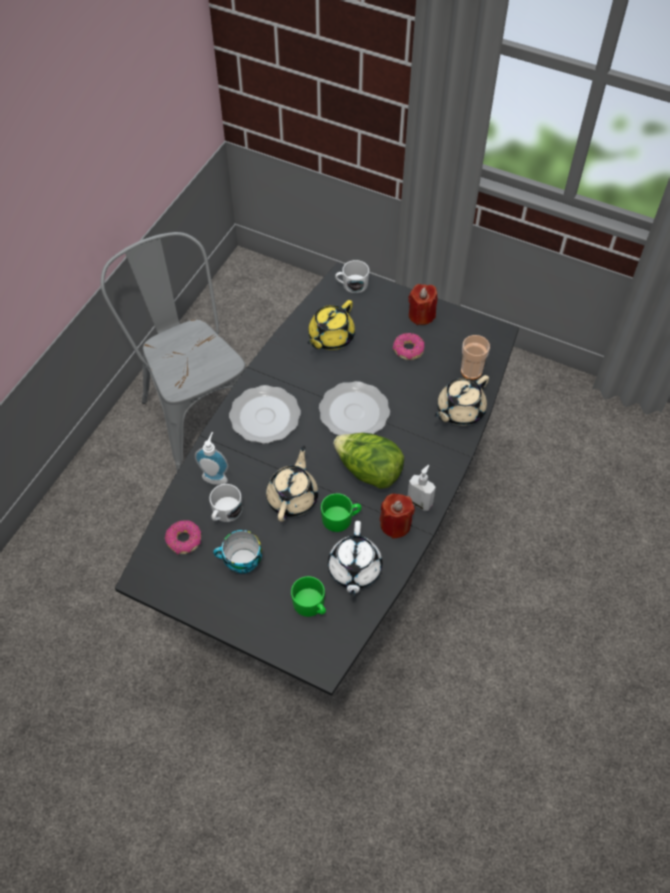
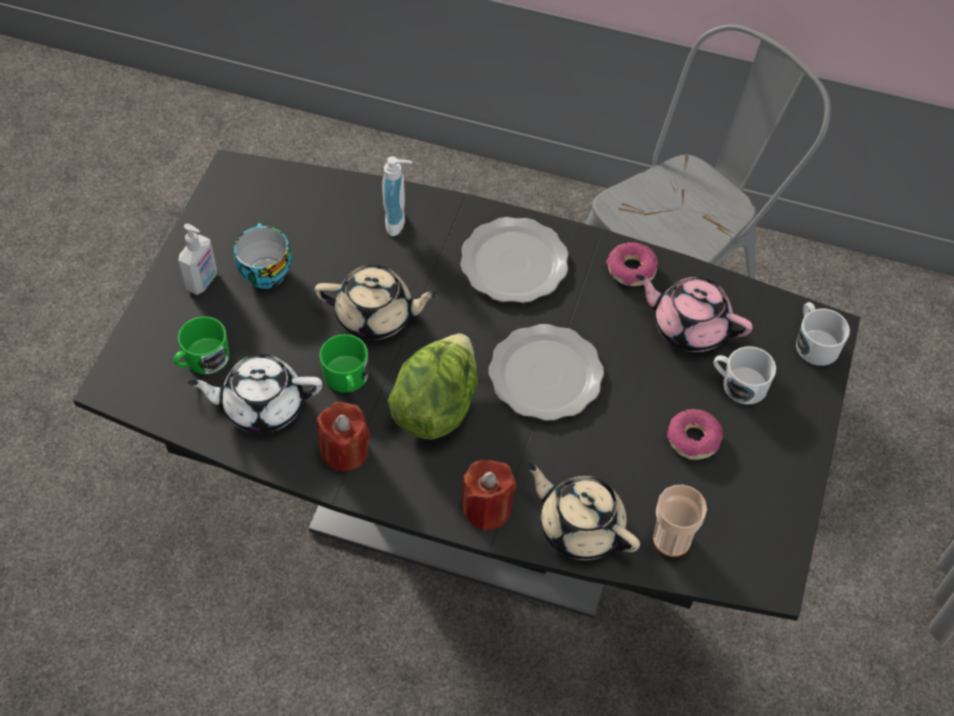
camera: 80 degrees right, 0 degrees up
(184, 540) = (292, 205): donut -> donut (631, 270)
(225, 512) = (341, 242): white mug -> white mug (738, 384)
(330, 337) = (689, 326): yellow teapot -> pink teapot
(420, 502) = (390, 481): soap dispenser -> soap dispenser (203, 282)
(421, 315) = (778, 453): red candle -> red candle (487, 508)

